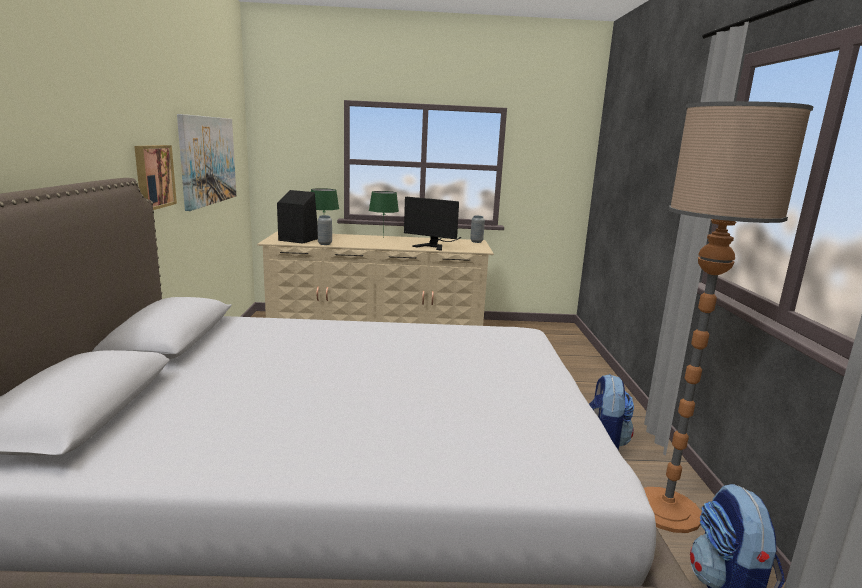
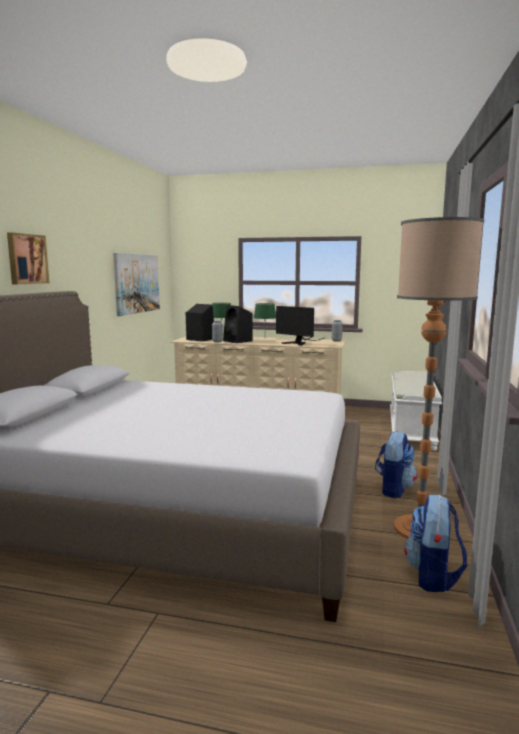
camera: 15 degrees right, 5 degrees down
(153, 176) = (93, 292): picture -> picture (26, 259)
(352, 242) = (238, 341): none -> black speaker
(572, 352) = (411, 430): none -> white bench

